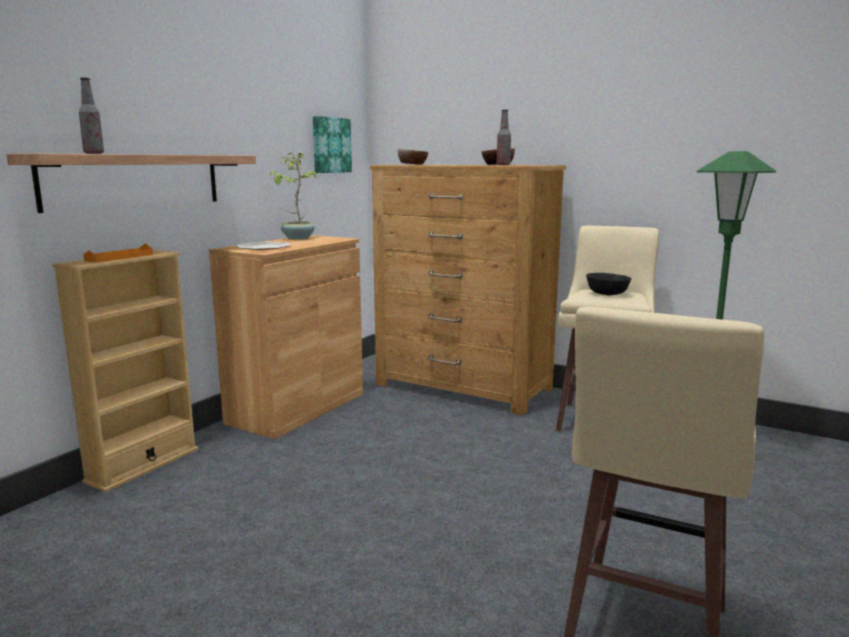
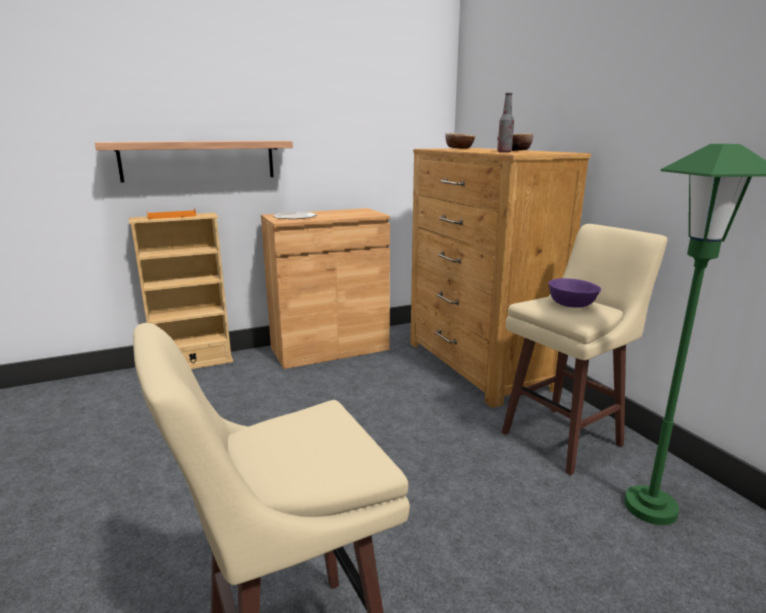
camera: 35 degrees right, 5 degrees up
(94, 153) = (146, 141): bottle -> none
(297, 238) = (346, 210): potted plant -> none
(330, 145) = (403, 129): picture -> none
(607, 293) = (571, 304): black bowl -> purple bowl

